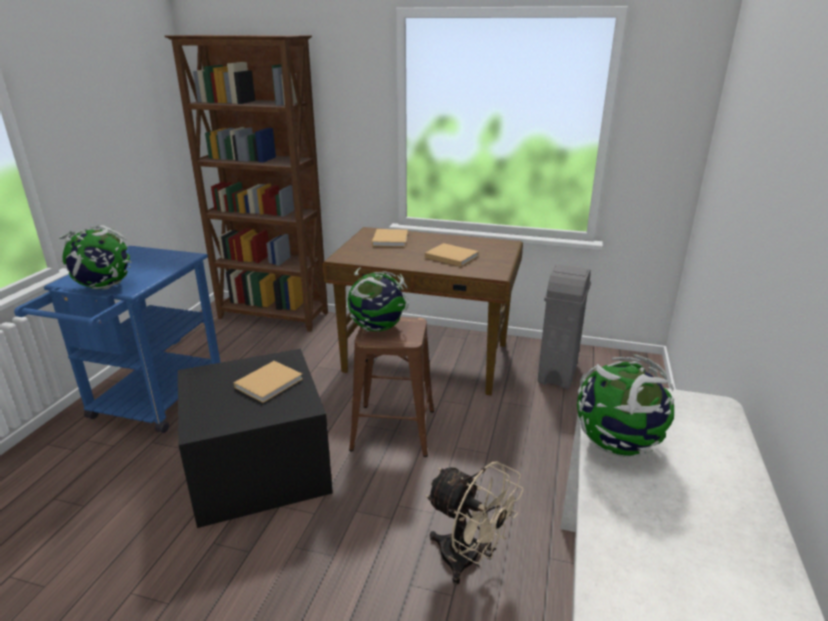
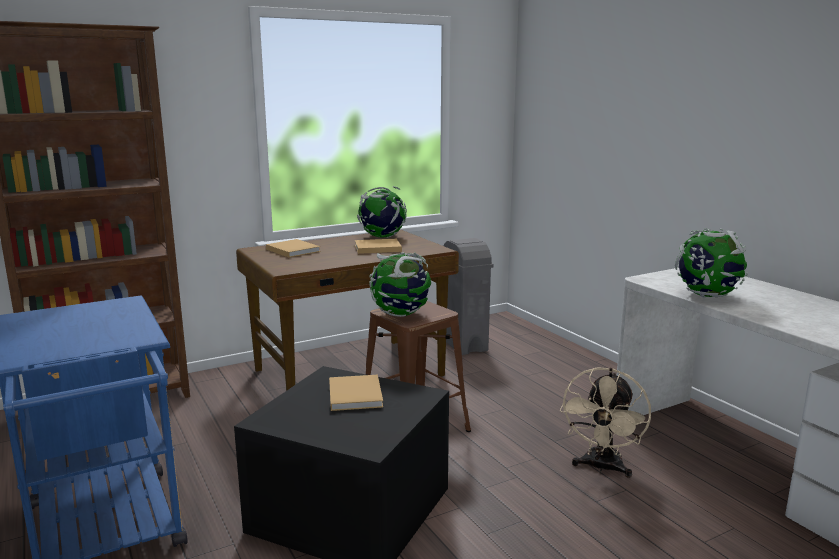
camera: 45 degrees left, 10 degrees down
(103, 287) = (102, 345): globe -> globe (382, 237)
(468, 560) = (602, 468): beige fan -> beige fan turned 120 degrees clockwise

